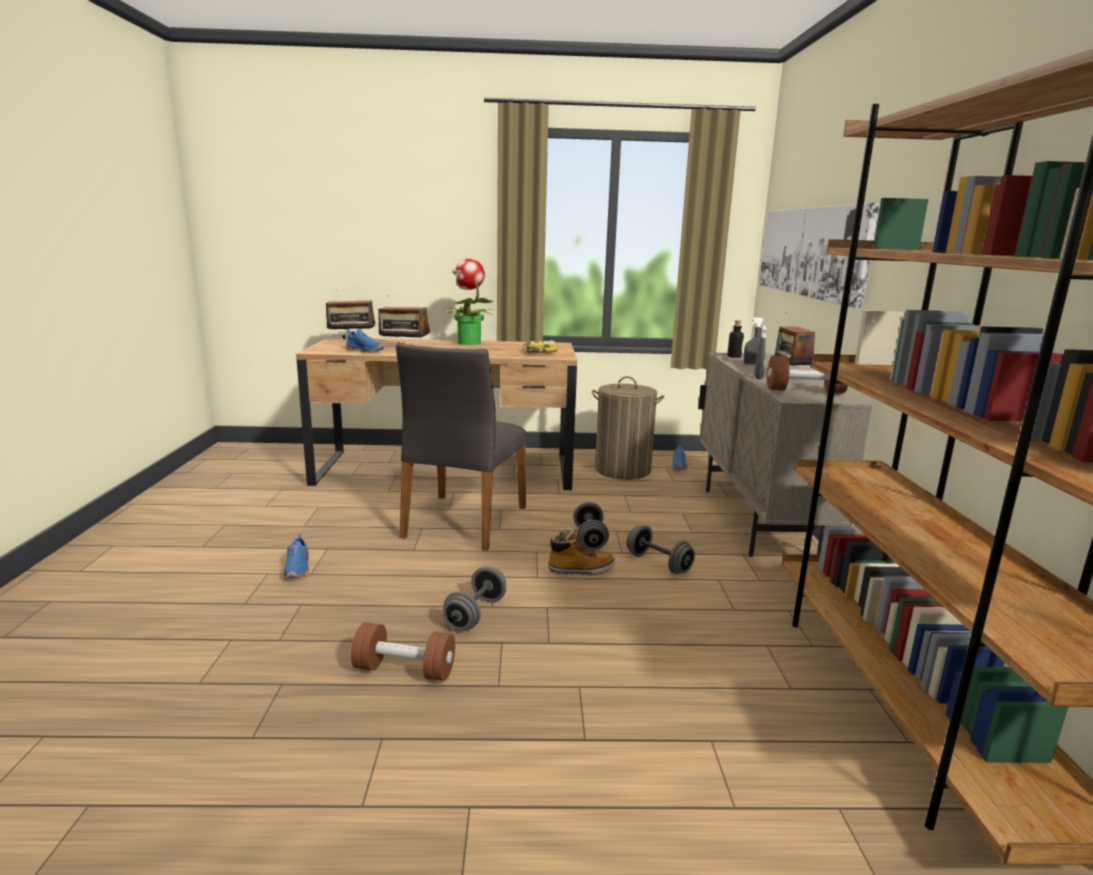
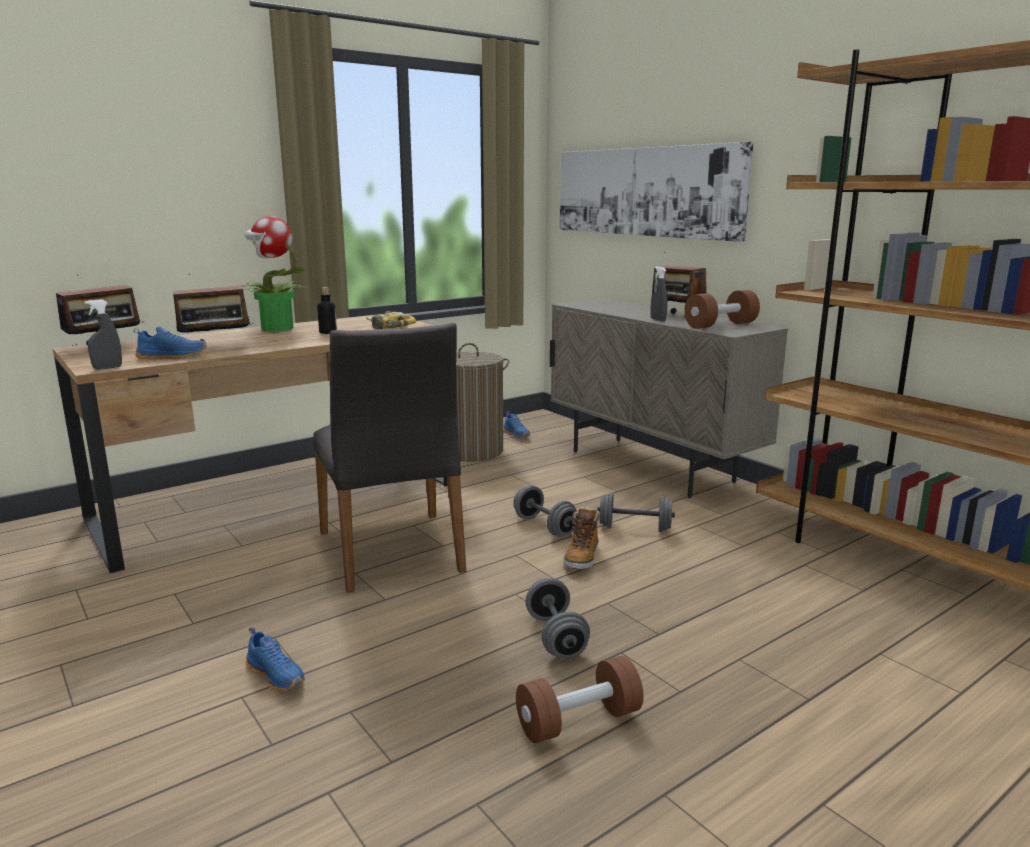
camera: 35 degrees left, 0 degrees up
(580, 570) = (581, 557): boot -> boot turned 150 degrees clockwise
(734, 356) = (585, 305): bottle -> bottle (328, 332)
(752, 364) = (618, 309): grey spray bottle -> grey spray bottle (107, 368)

